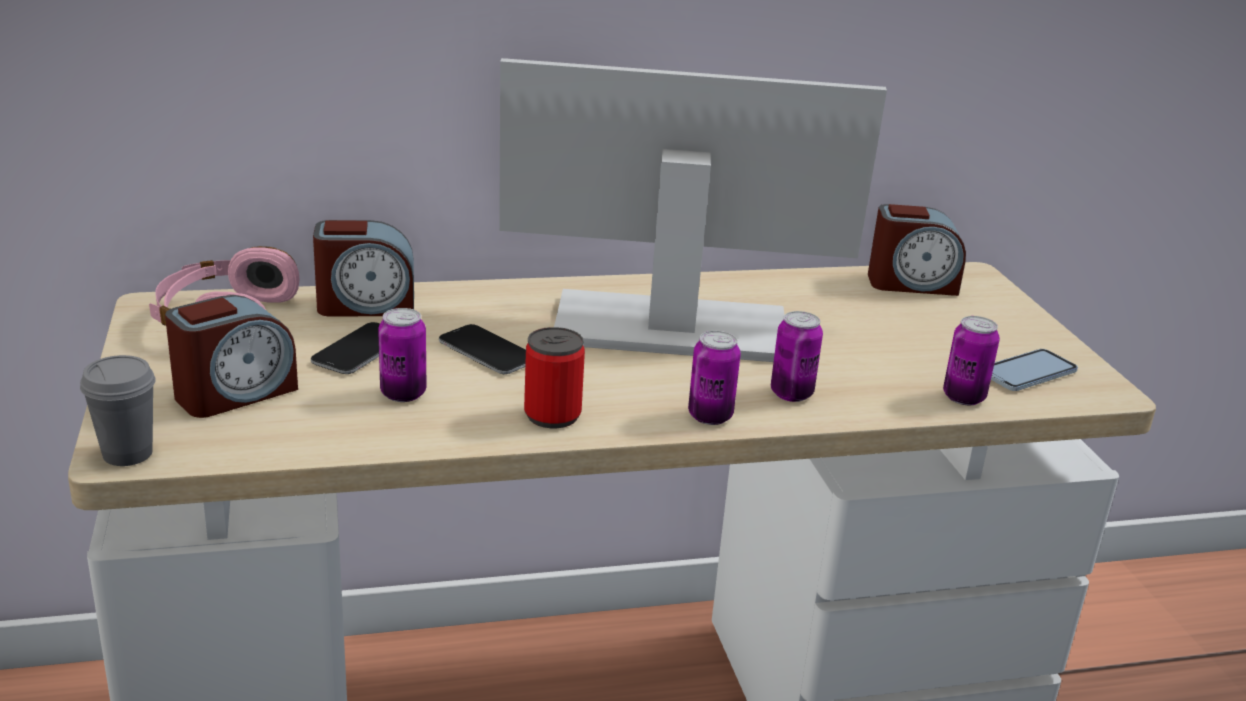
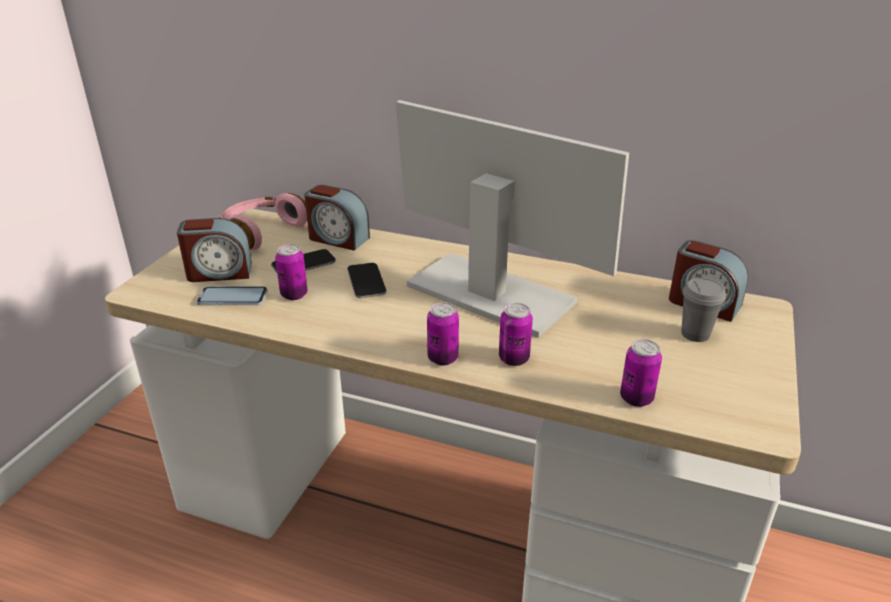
camera: 35 degrees right, 5 degrees up
(127, 454) = (139, 291): grey cup -> grey cup (695, 334)
(552, 415) = (353, 330): can -> none
(1027, 372) = (714, 395): phone -> phone (233, 297)

